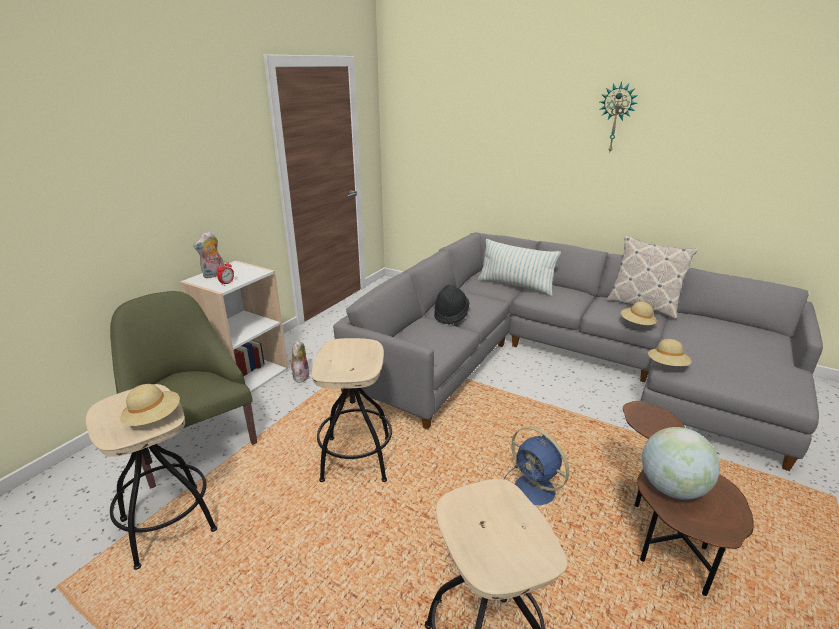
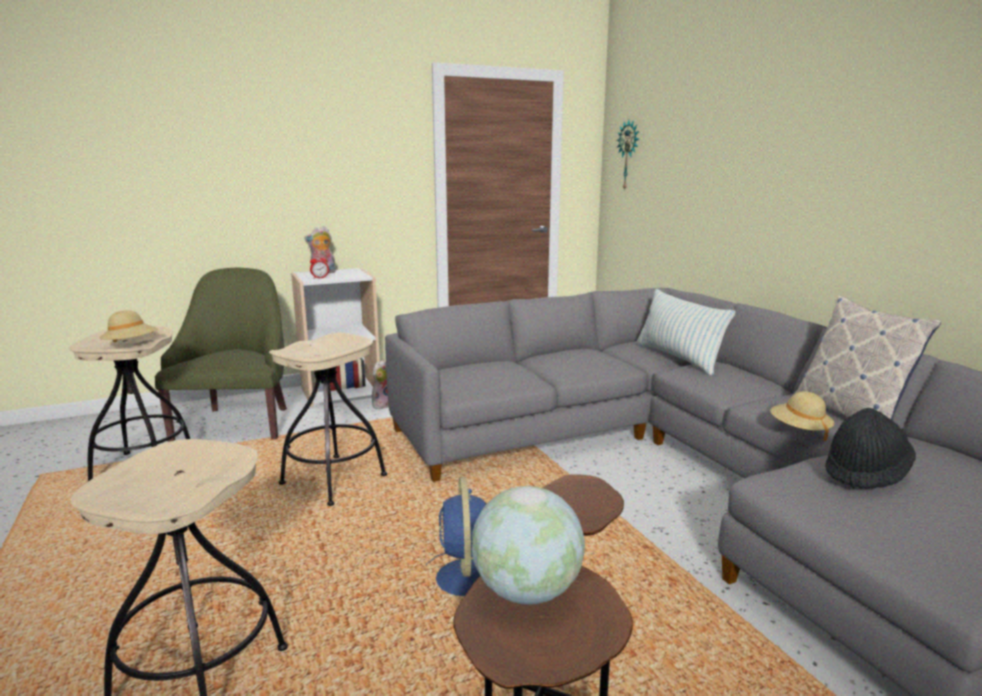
camera: 35 degrees right, 10 degrees down
(451, 315) = (544, 365): black hat -> black hat (865, 473)
(616, 118) = (857, 116): wall clock -> wall clock (629, 155)
(667, 365) = (765, 481): beige hat -> none

